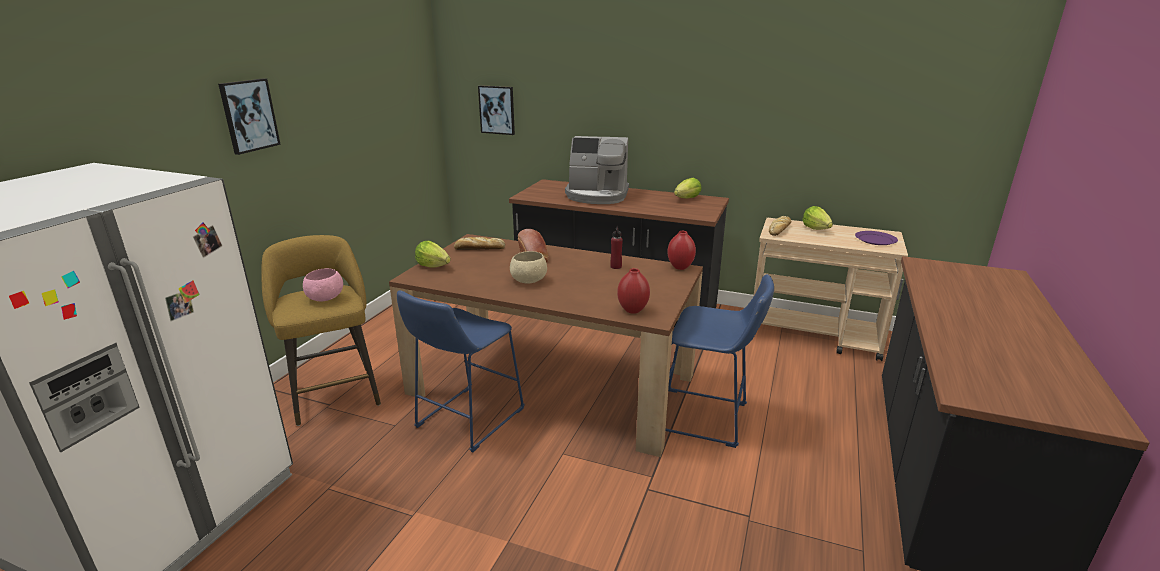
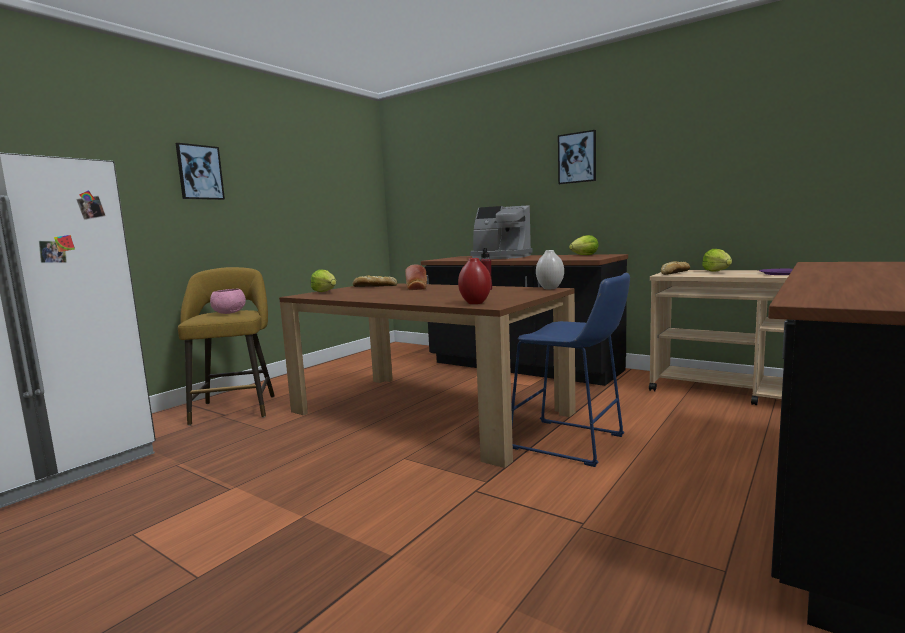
camera: 15 degrees right, 15 degrees down
(466, 420) = (330, 431): blue stool -> none
(497, 110) = (427, 201): picture -> picture (577, 158)
(528, 280) = (396, 295): beige bowl -> none
(679, 267) = (549, 288): red vase -> white vase

